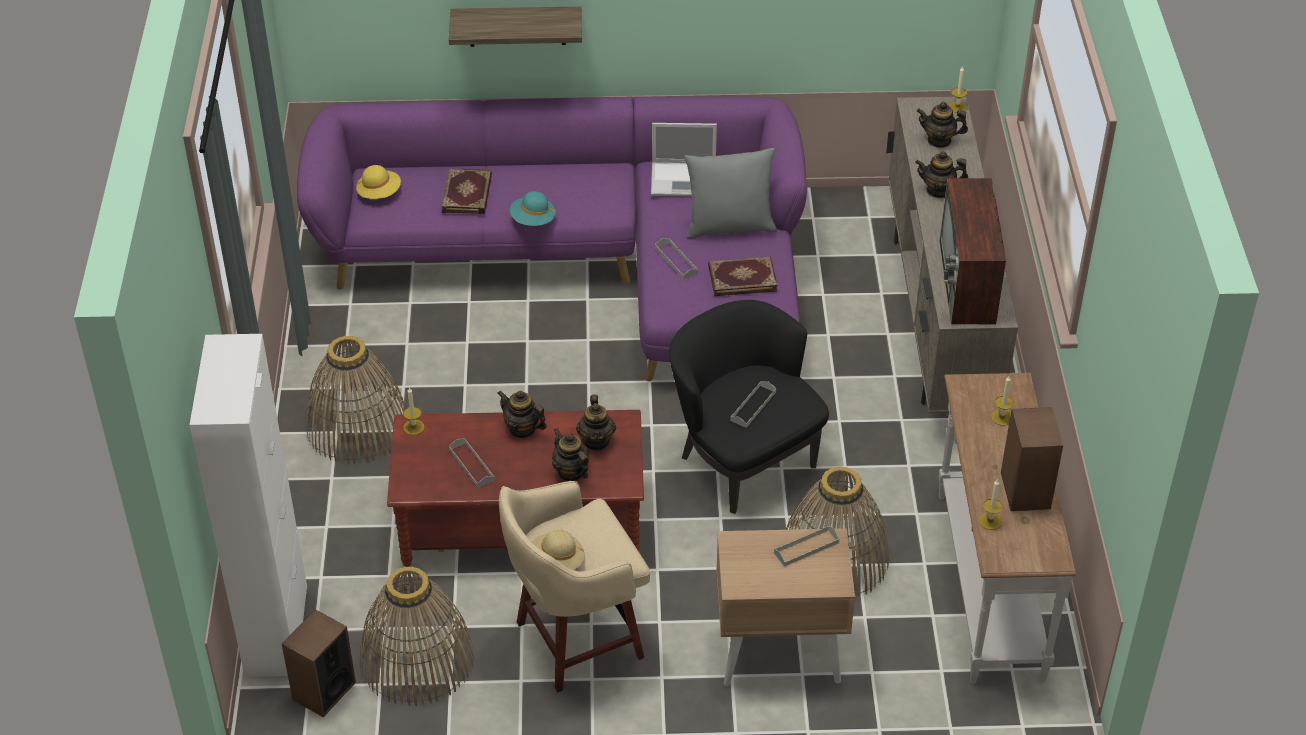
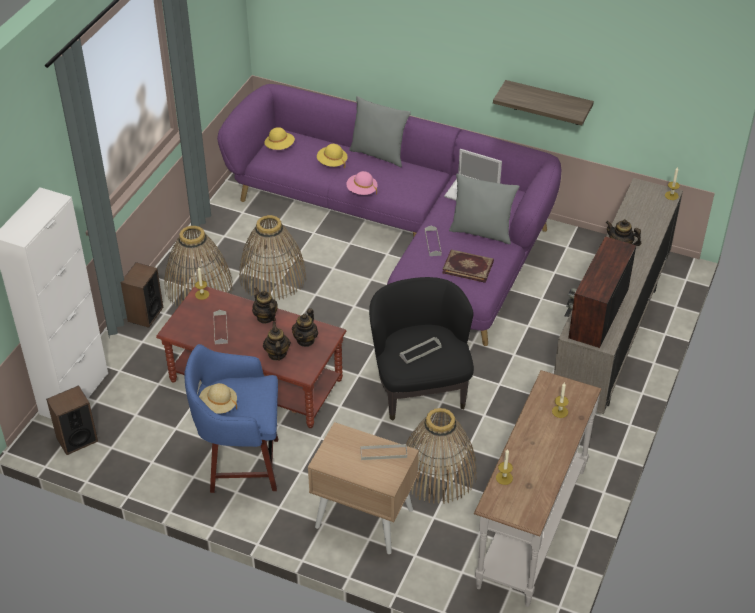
camera: 25 degrees right, 0 degrees up
(417, 660) = (141, 441): basket -> basket (272, 277)
(468, 194) = (332, 162): book -> yellow hat
(517, 26) = (392, 61): shelf -> shelf (547, 103)
(523, 164) = (379, 154): none -> grey pillow
(533, 220) = (361, 190): turquoise hat -> pink hat
(575, 642) = (241, 465): beige stool -> blue stool
(939, 140) = (643, 214): teapot -> none
(1025, 490) = (542, 466): speaker -> speaker (145, 314)

